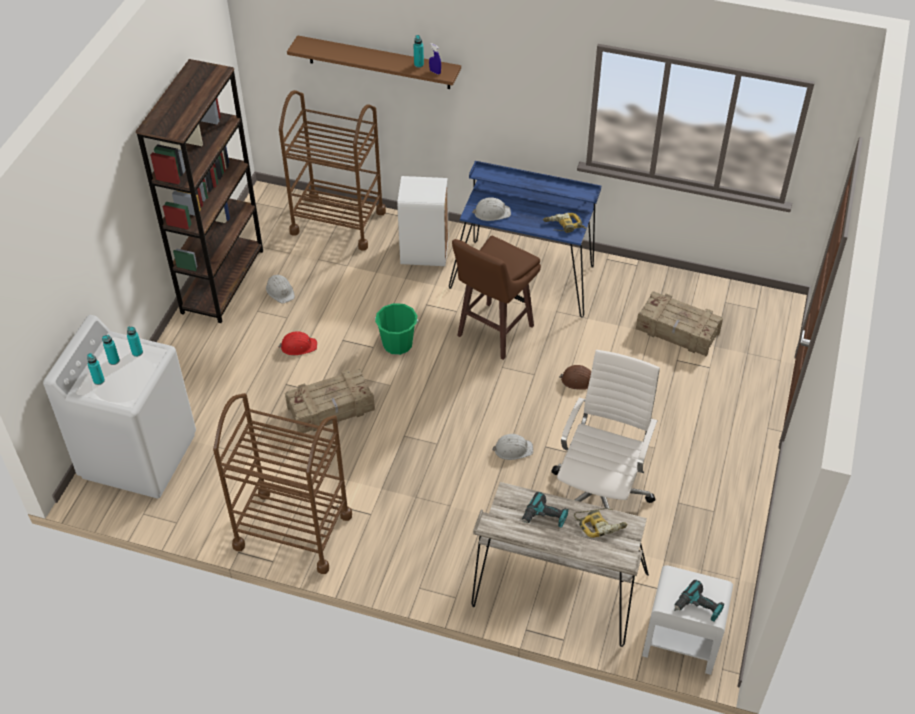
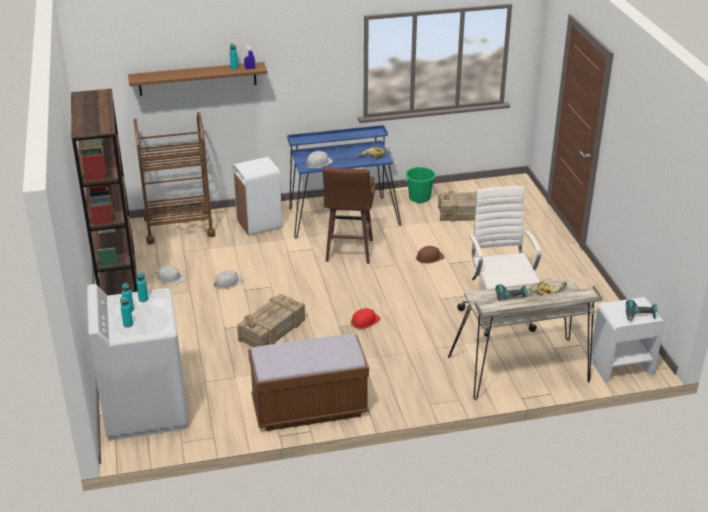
camera: 30 degrees left, 15 degrees down
(293, 531) = (309, 408): brown cart -> brown bench
(298, 346) = (214, 304): red hard hat -> red hard hat (364, 321)
(397, 344) = (287, 279): green bucket -> green bucket (419, 198)
(513, 449) = (421, 307): white hard hat -> white hard hat (227, 282)

